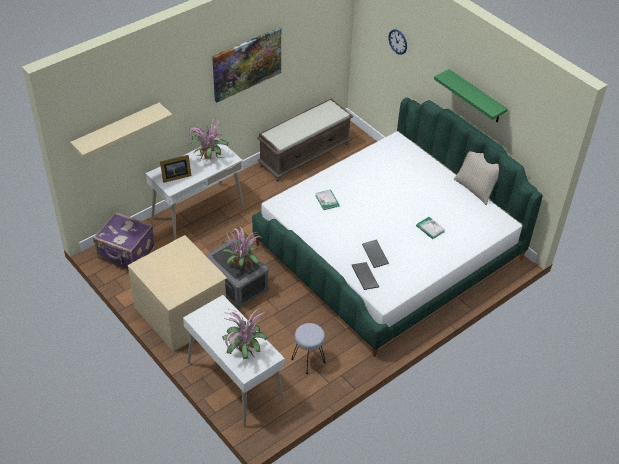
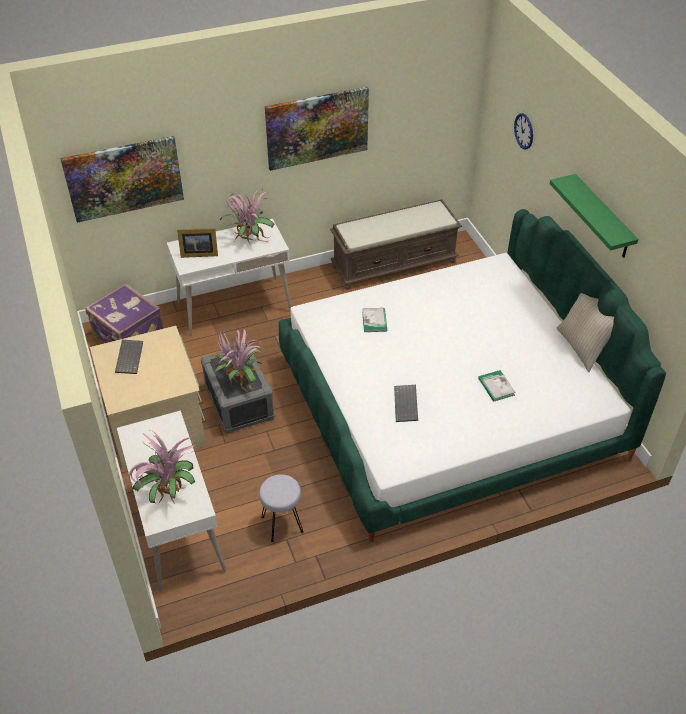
camera: 20 degrees right, 0 degrees up
(117, 130) = (124, 178): beige shelf -> picture
(364, 276) = (377, 430): keyboard -> keyboard (128, 357)

